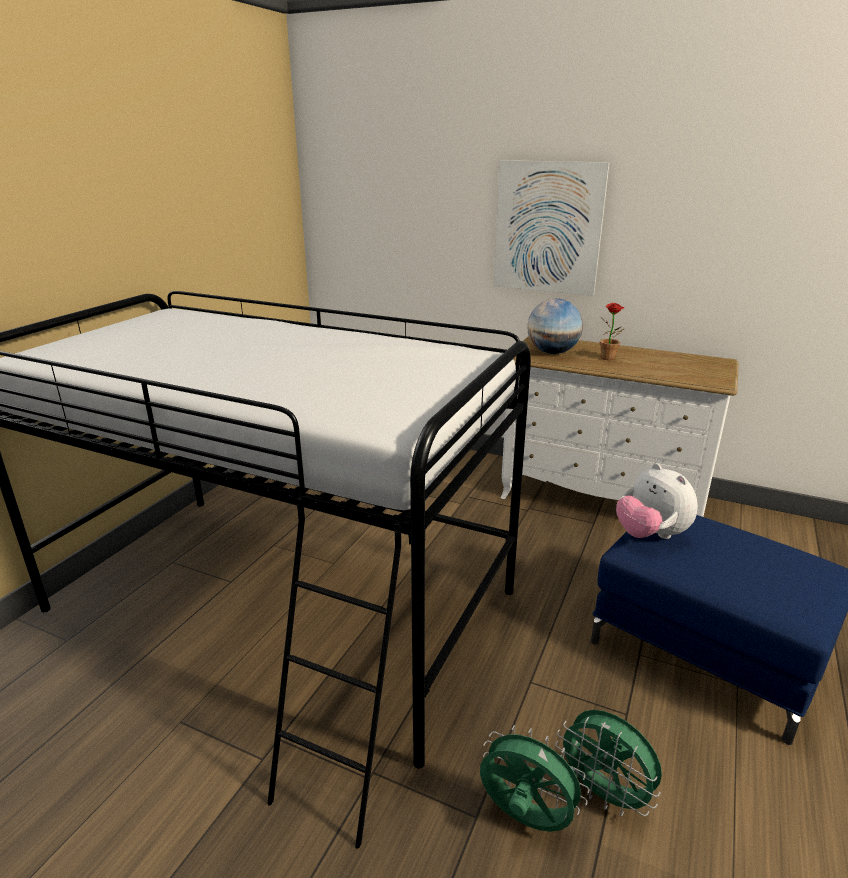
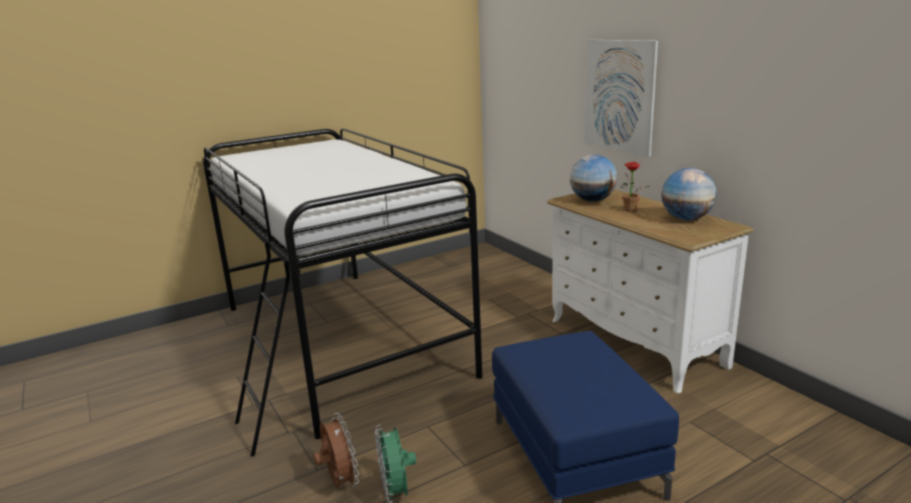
camera: 35 degrees right, 5 degrees down
(524, 818) = (339, 482): green fan -> brown fan
(650, 535) = (542, 343): plush toy -> none
(673, 360) = (686, 219): none -> globe

